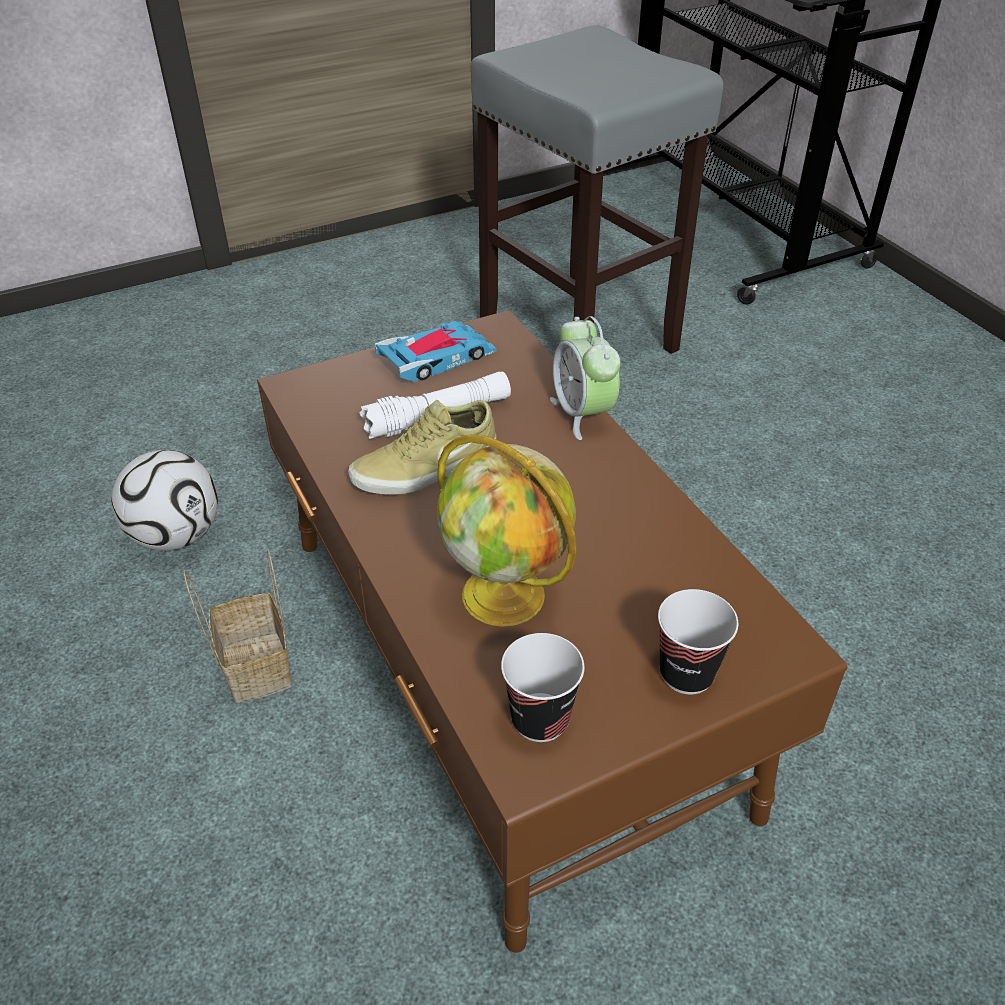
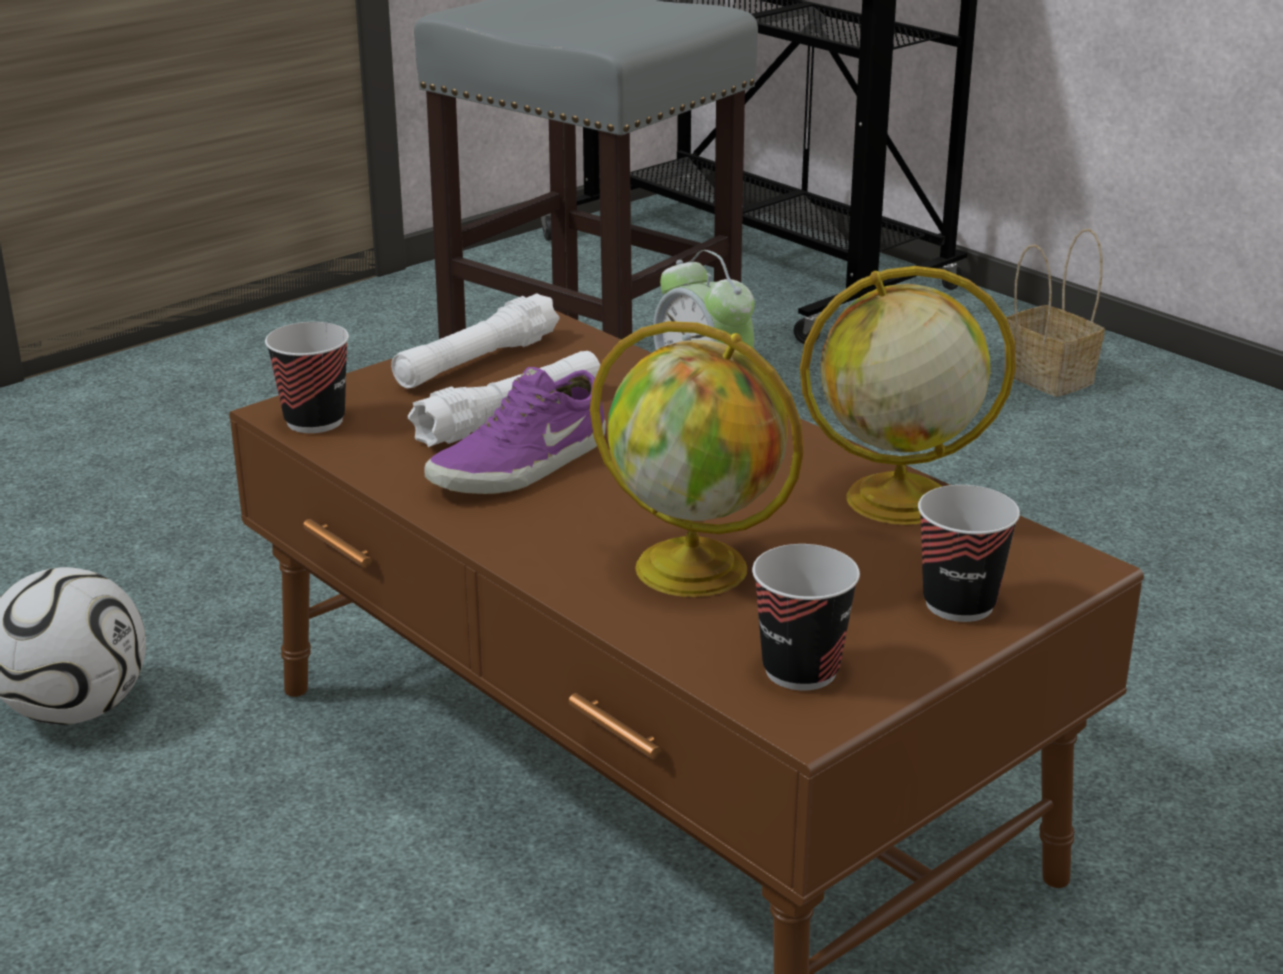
camera: 15 degrees left, 15 degrees down
(254, 665) = (268, 840): basket -> basket (1045, 377)
(306, 398) = (314, 421): none -> cup
(426, 467) = (522, 466): beige shoe -> purple shoe
(437, 358) = (476, 362): toy car -> white flashlight
(681, 552) = (895, 500): none -> globe

